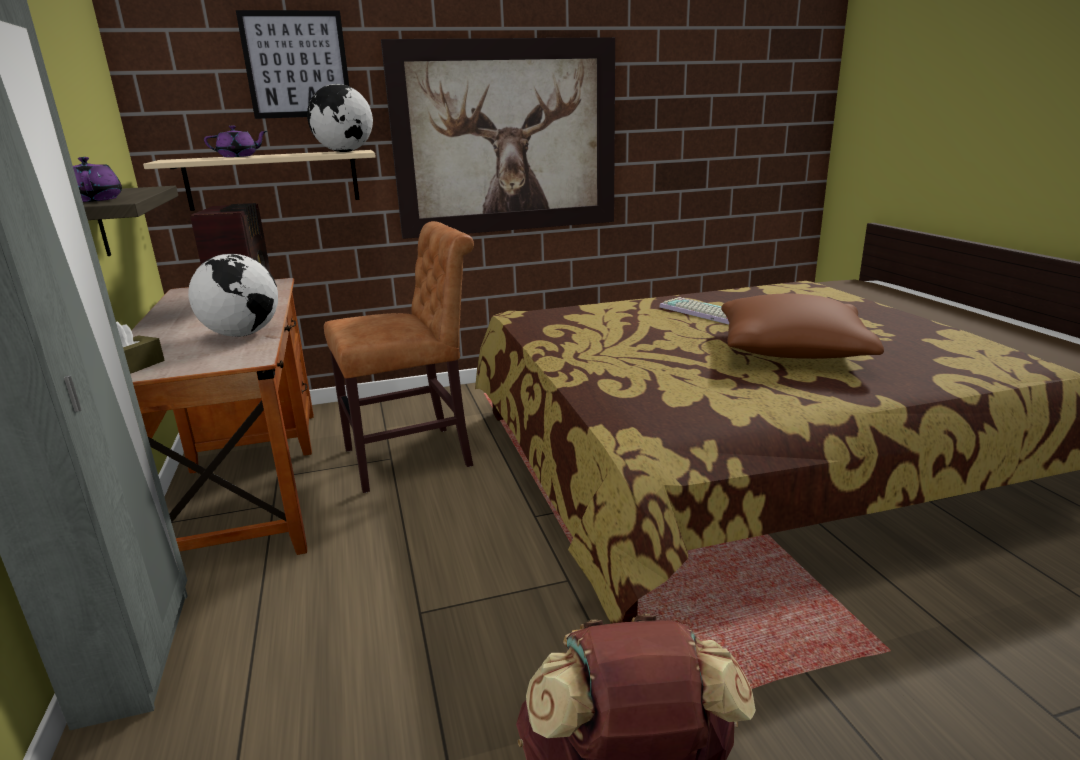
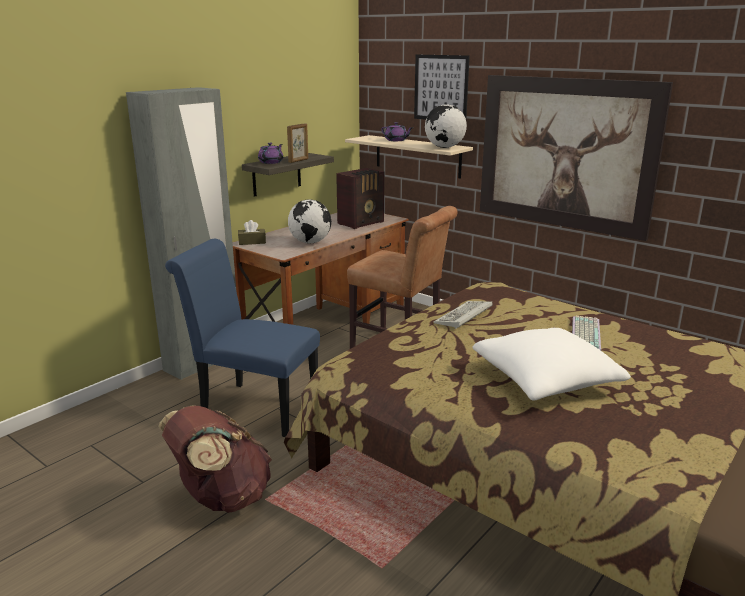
camera: 55 degrees right, 0 degrees up
(142, 193) = (299, 161): none -> picture frame
(386, 640) = (253, 408): none -> blue chair
(589, 342) = (463, 317): none -> keyboard
(791, 350) = (545, 380): brown pillow -> white pillow

